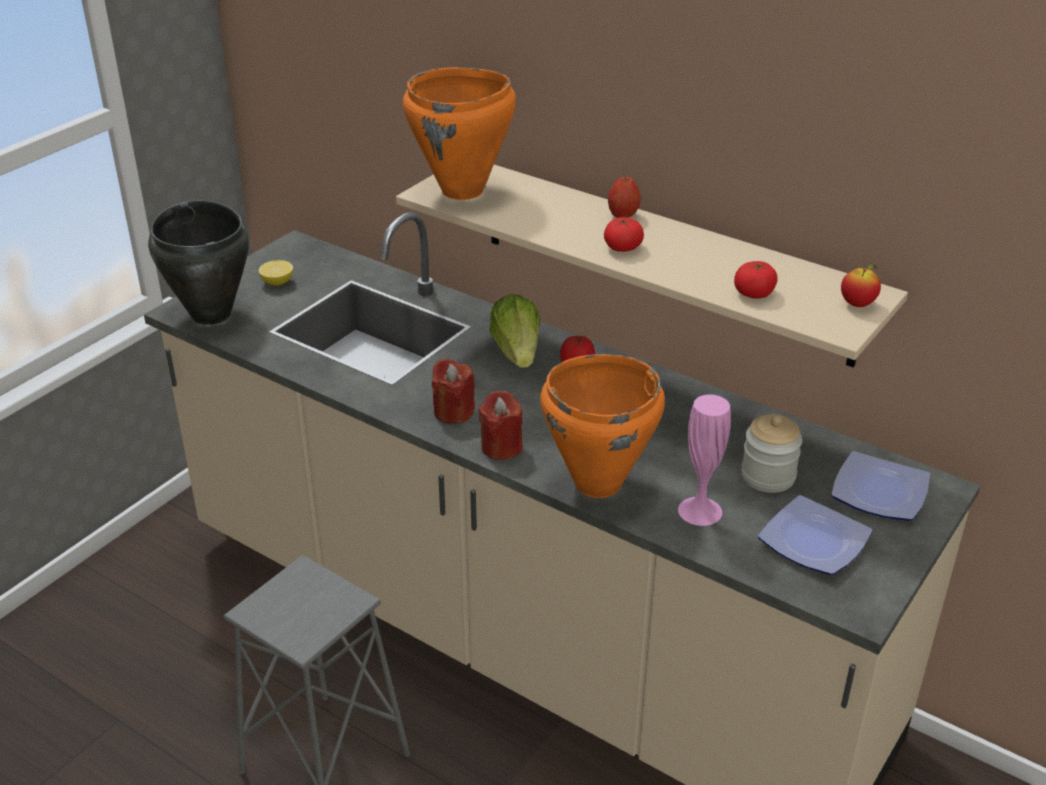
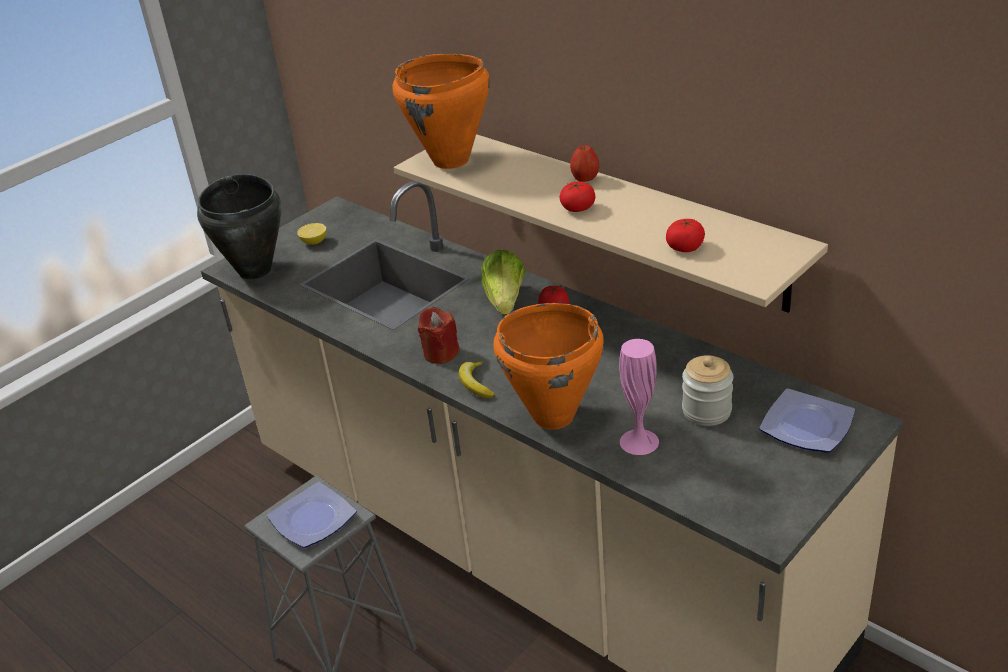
camera: 10 degrees right, 0 degrees up
(501, 447) = (476, 384): red candle -> banana
(813, 540) = (736, 469): plate -> plate (313, 518)
(857, 304) = (777, 256): apple -> none

